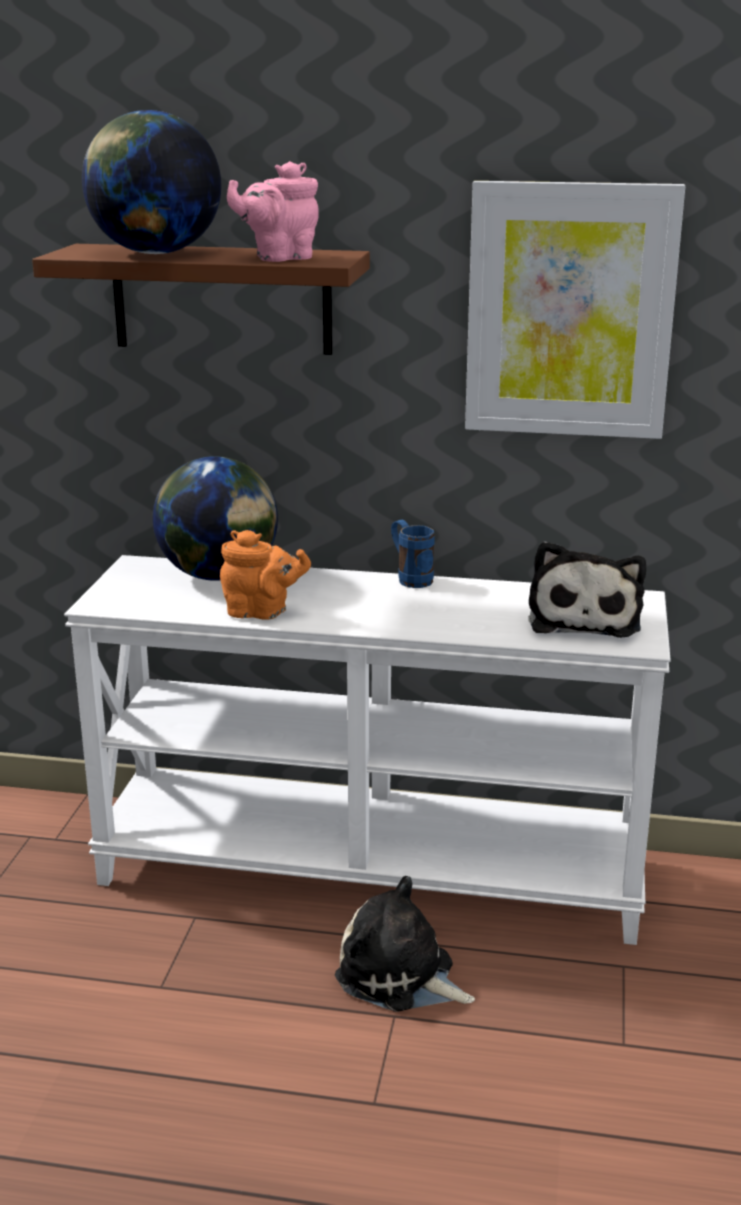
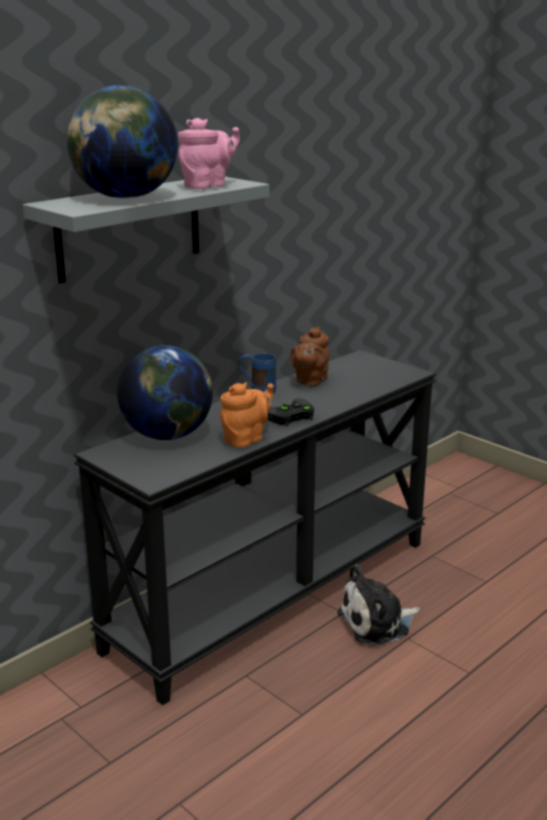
camera: 55 degrees left, 0 degrees up
(222, 299) = (129, 228): brown shelf -> grey shelf
(279, 258) = (208, 186): pink teapot -> pink teapot turned 135 degrees counterclockwise
(358, 614) = (287, 416): none -> black game controller
(372, 869) = (272, 592): white console table -> black console table
(492, 594) = (309, 381): none -> brown teapot
(570, 311) = (312, 194): picture -> none
(584, 618) = (369, 373): plush toy -> none

